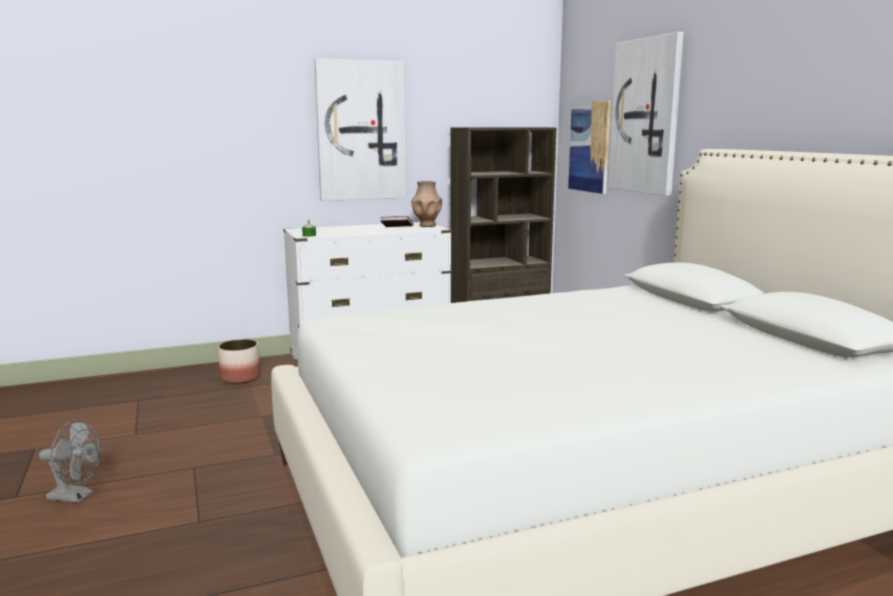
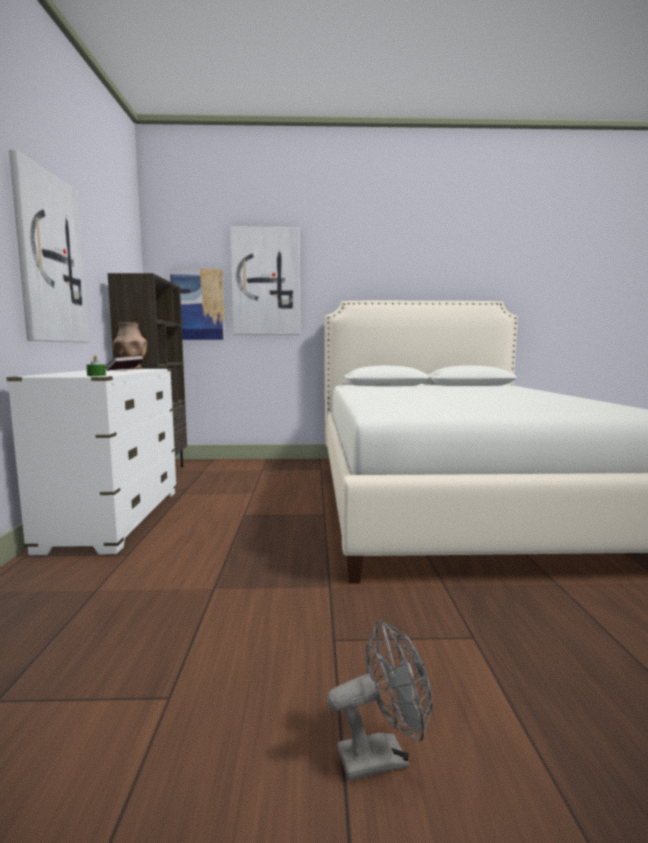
camera: 70 degrees left, 5 degrees down
(76, 497) = (382, 756): grey fan -> grey fan turned 45 degrees clockwise
(240, 377) = (49, 596): planter -> none

